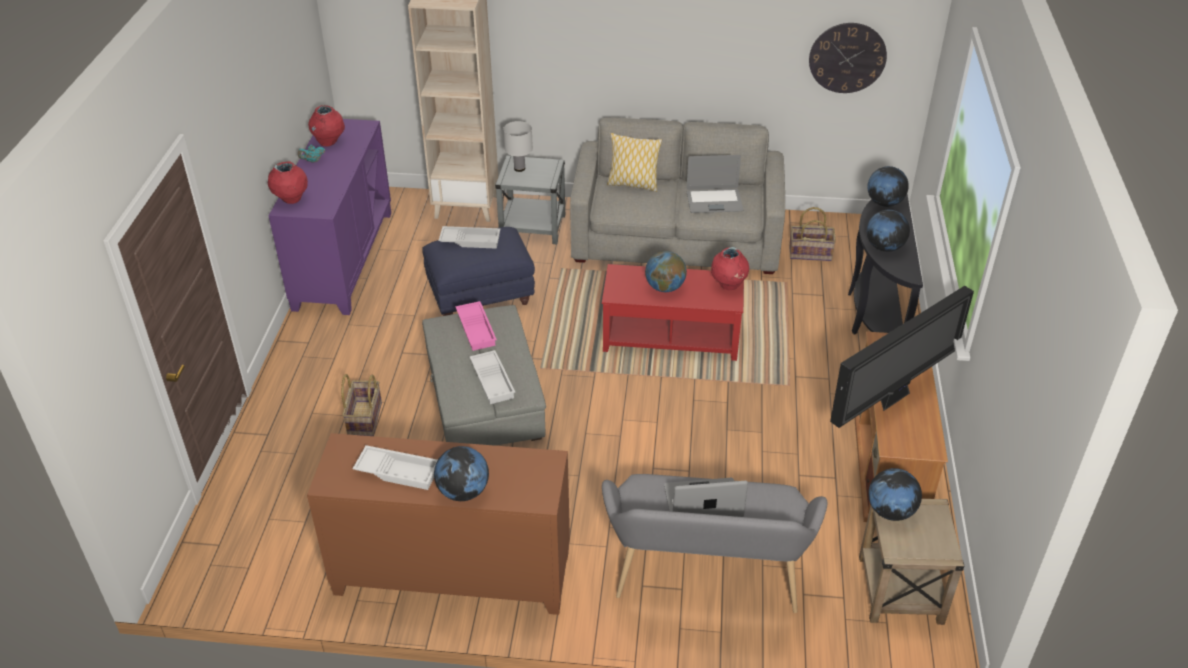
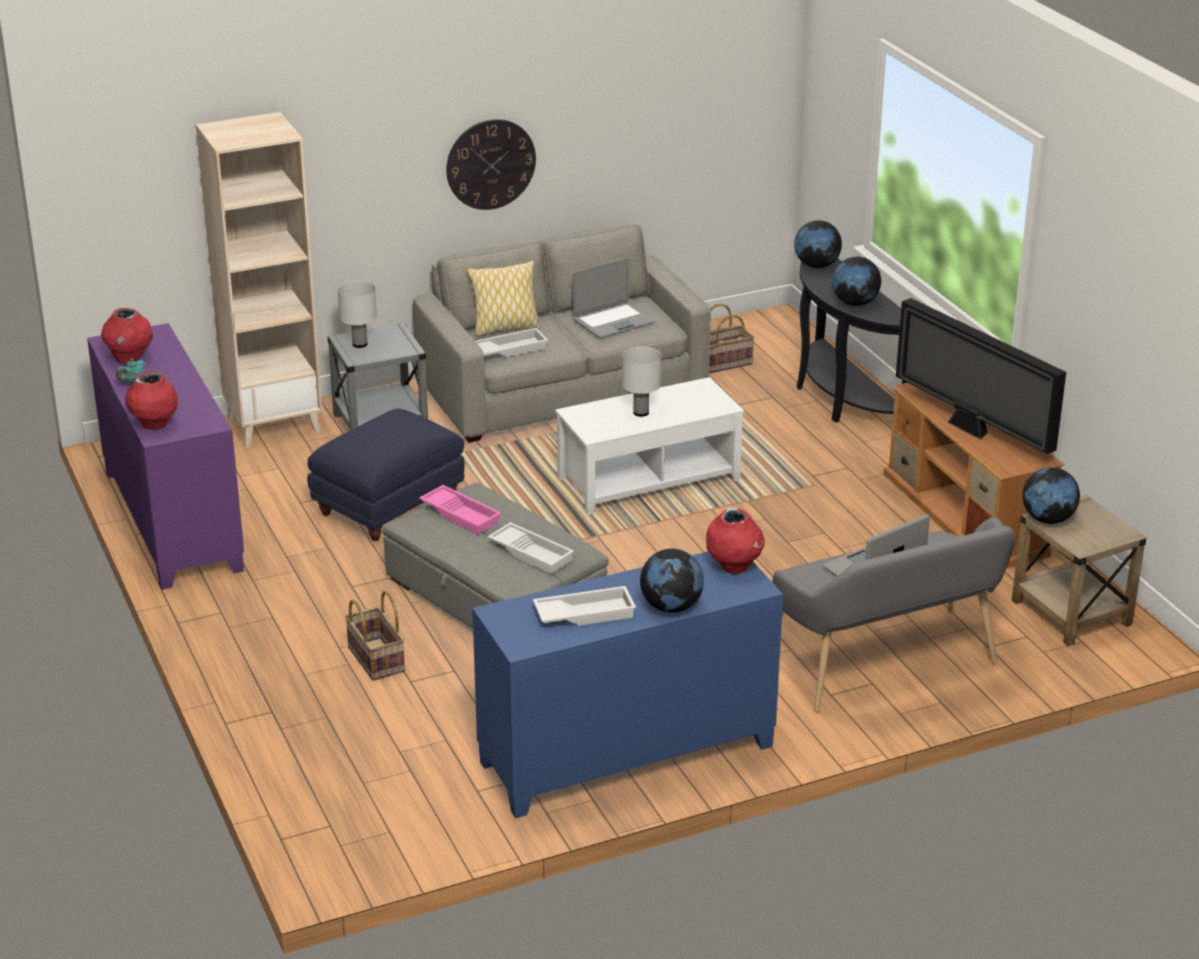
camera: 30 degrees left, 10 degrees down
(452, 574) = (627, 755): brown cabinet -> blue cabinet
(471, 240) = (371, 430): white tray -> white tray (509, 349)
(665, 287) = (641, 413): globe -> white table lamp
(671, 336) = (648, 480): red coffee table -> white coffee table
(728, 285) = (706, 392): red vase -> red vase (734, 567)
(847, 58) = (707, 120): wall clock -> wall clock (490, 164)
(894, 397) = (970, 430): television -> television turned 120 degrees clockwise

